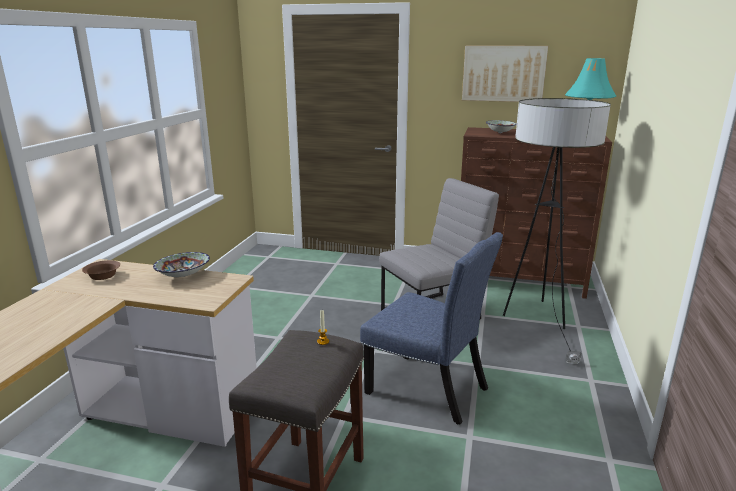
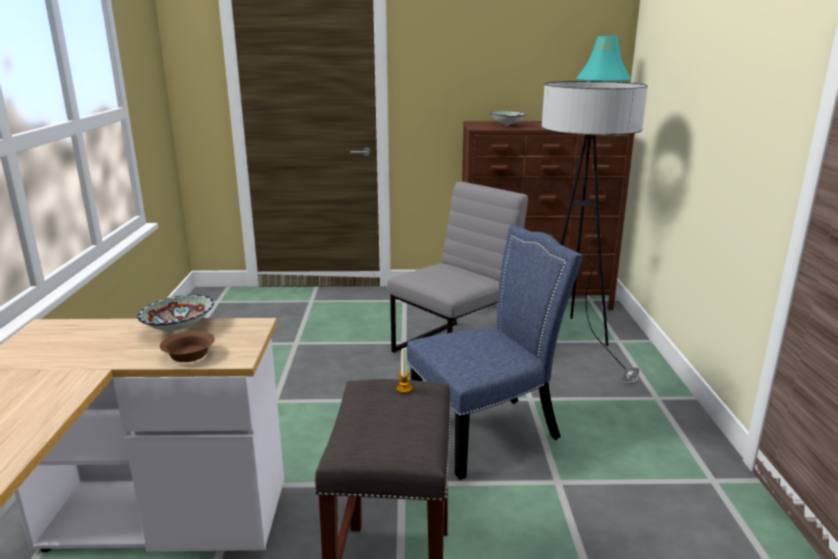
camera: 15 degrees left, 0 degrees up
(103, 275) = (57, 341): brown bowl -> brown bowl (189, 354)
(426, 388) = (484, 434): blue chair -> blue chair turned 45 degrees counterclockwise
(503, 73) = (501, 55): picture -> none

